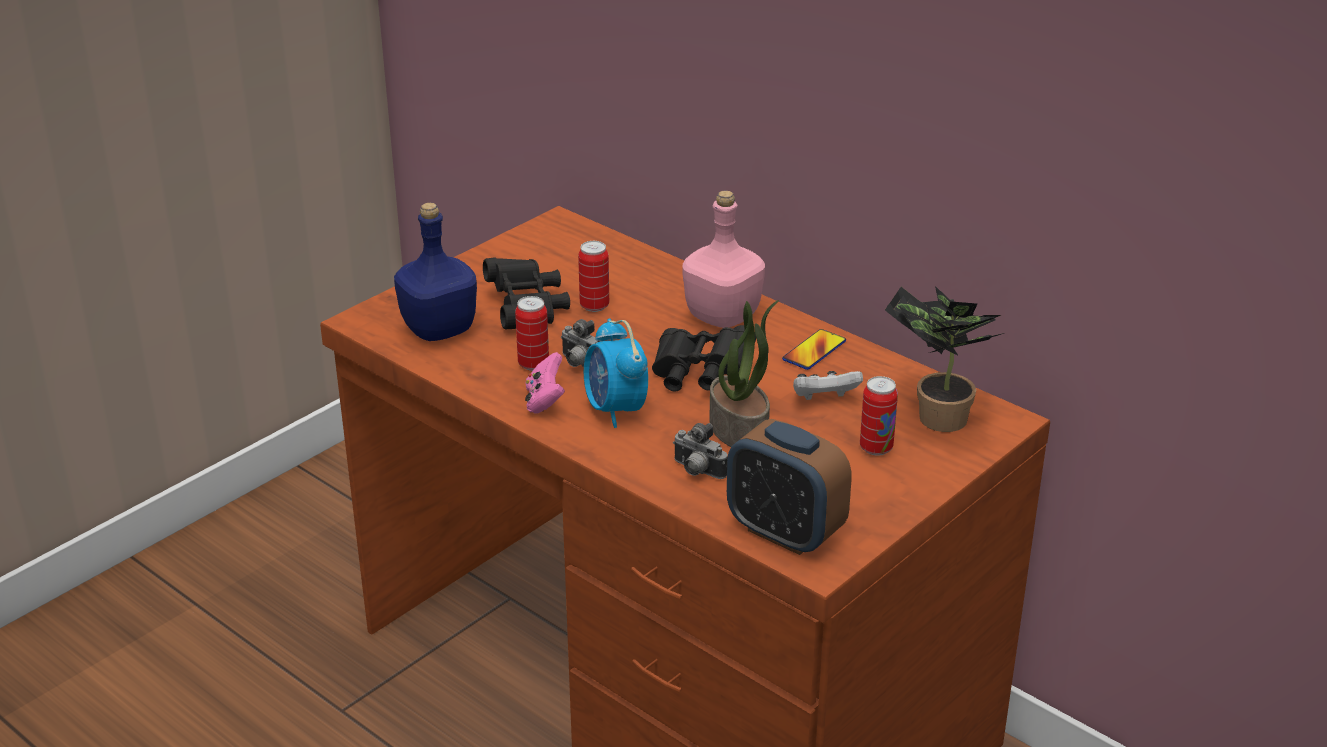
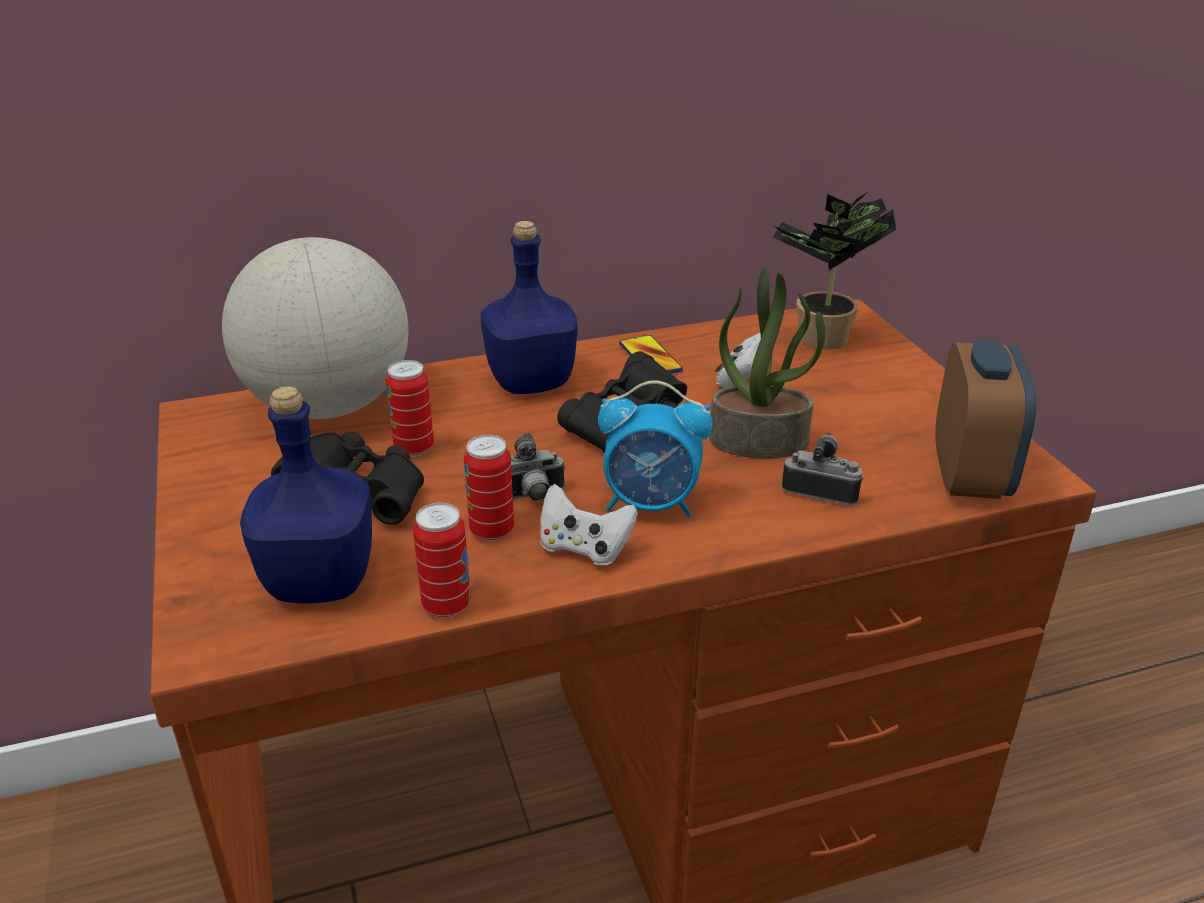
camera: 60 degrees left, 0 degrees up
(545, 401) = (584, 548): pink game controller -> white game controller
(612, 258) = (329, 406): none -> globe
(697, 471) = (820, 491): camera -> camera turned 135 degrees counterclockwise
(724, 316) = (532, 381): pink bottle -> blue bottle
(785, 532) = (970, 476): alarm clock -> alarm clock turned 60 degrees counterclockwise
(876, 448) = (848, 382): can -> can (446, 605)

